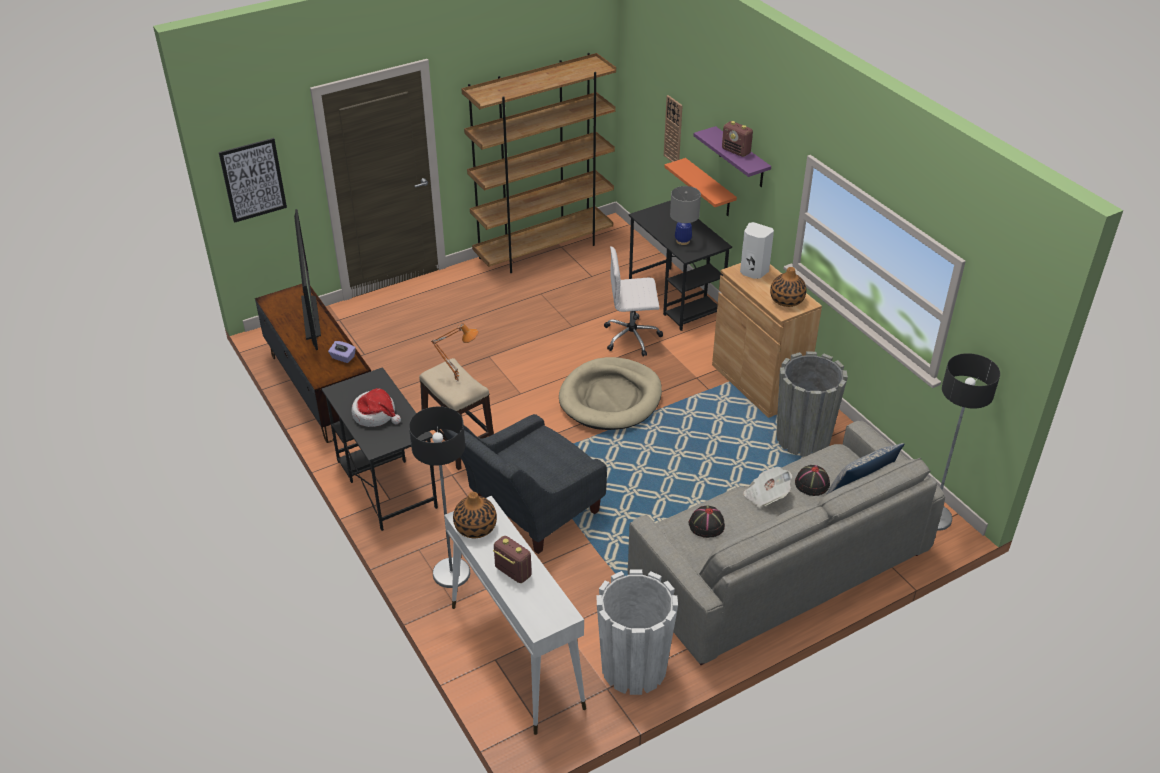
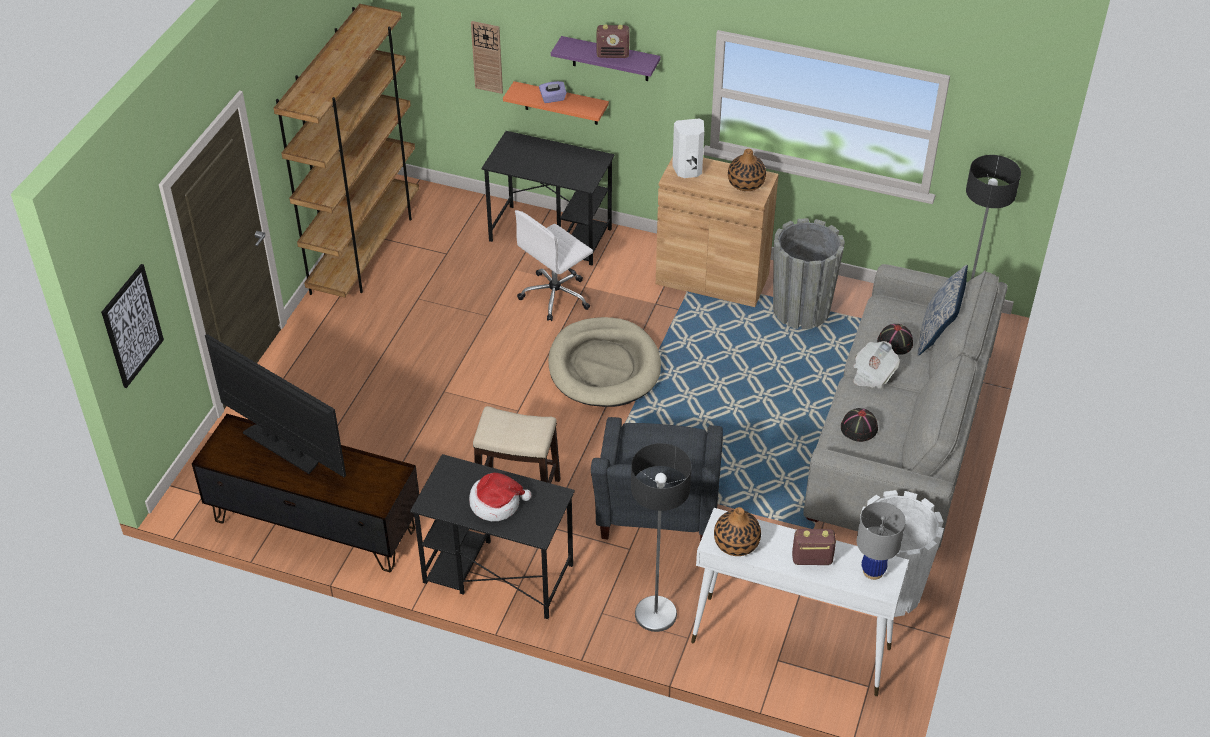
camera: 40 degrees left, 5 degrees up
(343, 358) = (372, 470): purple tissue box -> purple tissue box (553, 98)
(458, 380) = (518, 425): orange table lamp -> none
(682, 241) = (565, 171): grey table lamp -> grey table lamp (873, 571)

